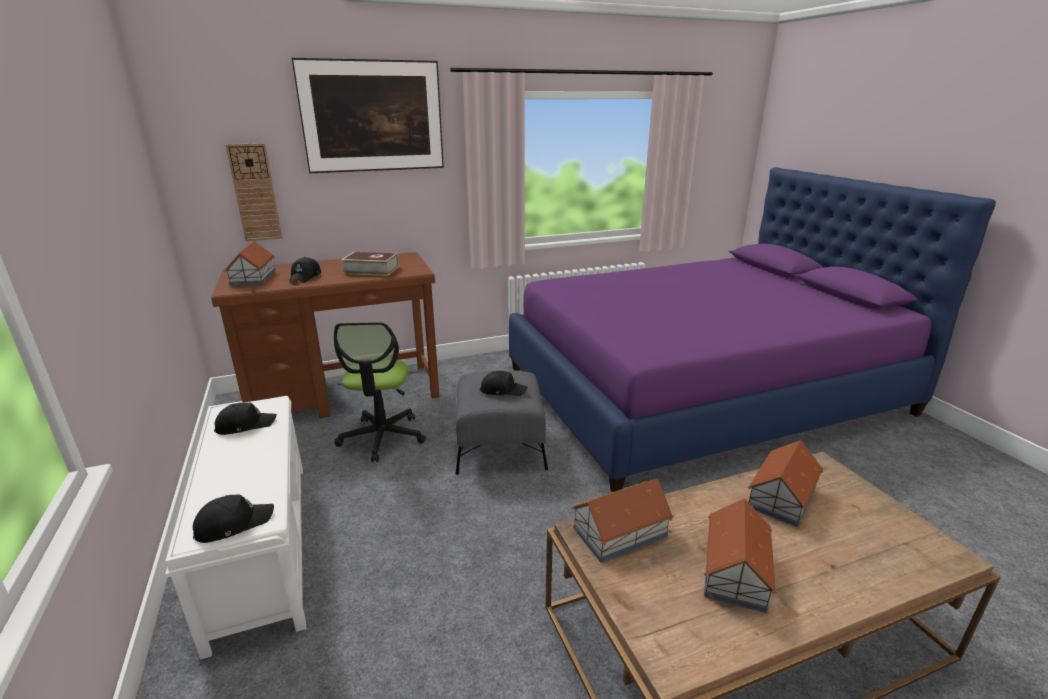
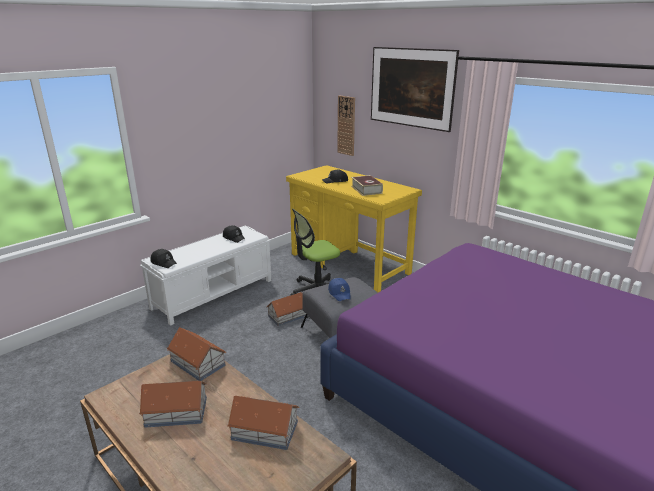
camera: 65 degrees right, 0 degrees up
(254, 277) = (321, 173): toy house -> toy house (288, 316)
(346, 393) = (350, 263): brown desk -> yellow desk
(503, 390) = (339, 293): black cap -> blue cap

